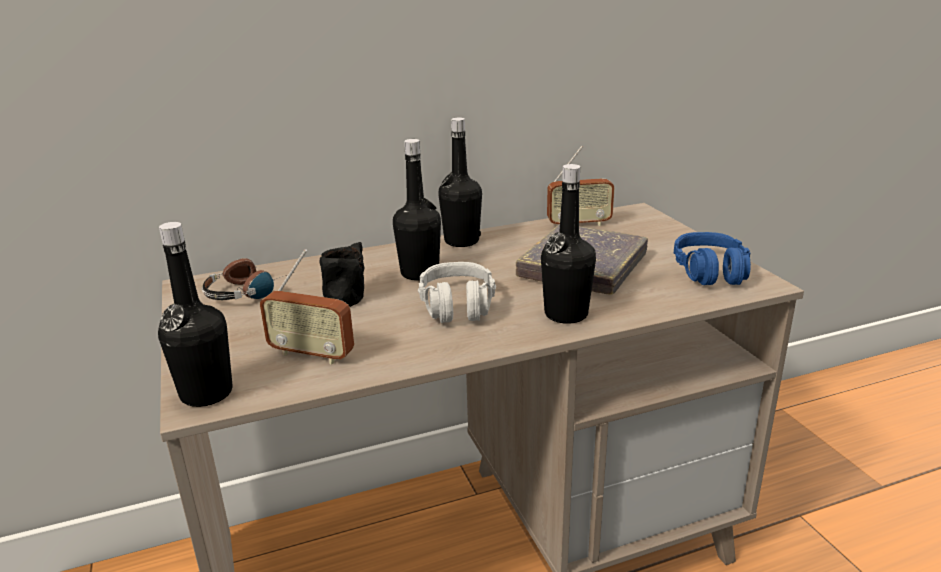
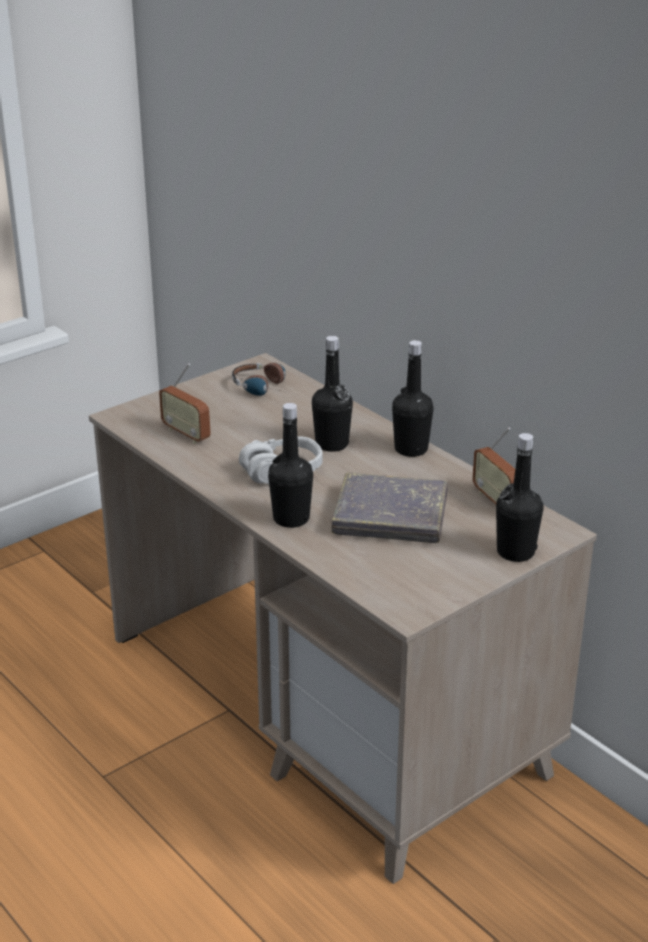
camera: 70 degrees right, 5 degrees up
(206, 393) = (129, 415): black bottle -> black bottle (515, 552)
(312, 354) = (186, 434): radio -> radio turned 45 degrees counterclockwise
(349, 293) = (280, 425): black mug -> none
(710, 272) = (418, 583): blue headphones -> none

